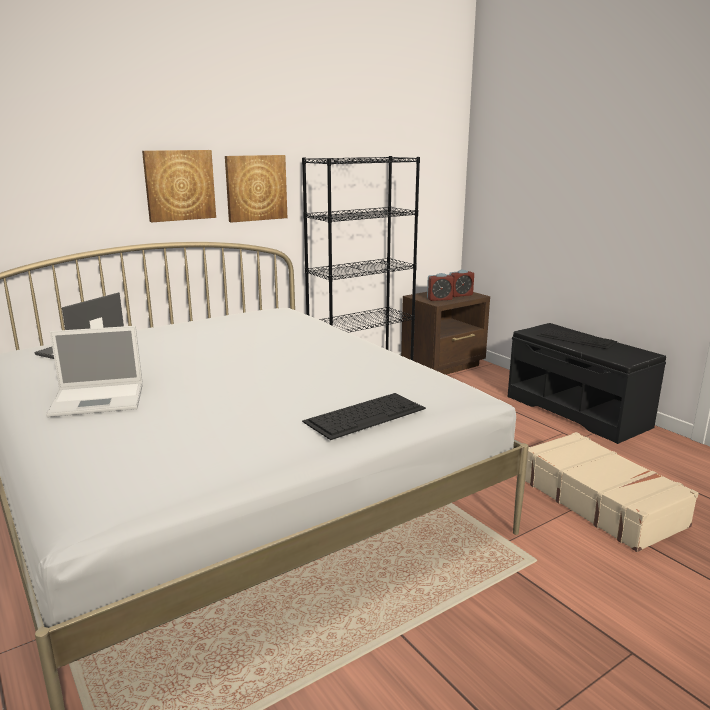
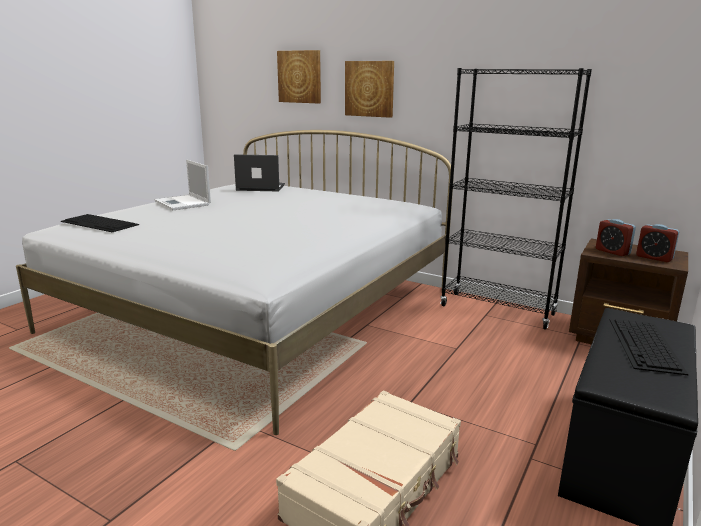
camera: 65 degrees right, 0 degrees up
(256, 188) = (430, 95): picture -> picture (300, 77)
(366, 414) = (186, 250): keyboard -> keyboard (100, 223)

